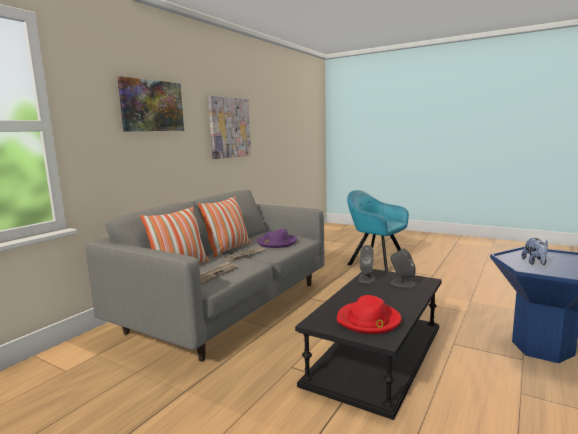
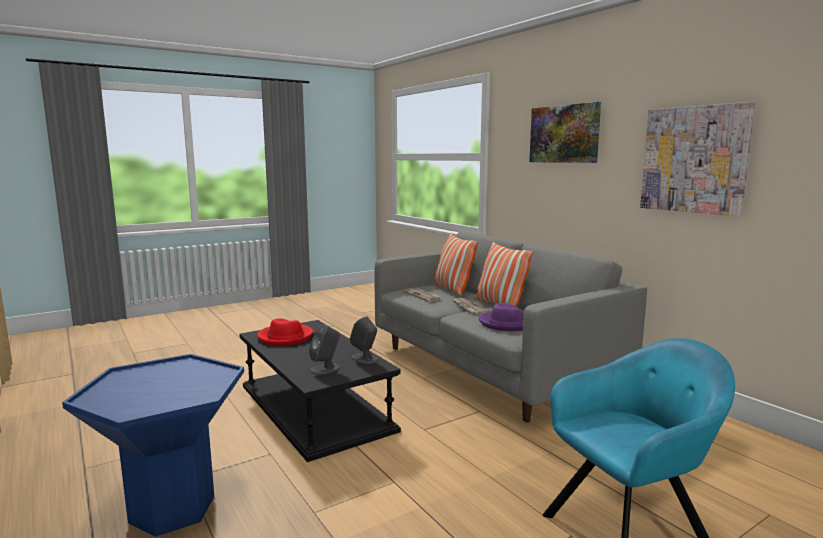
camera: 115 degrees right, 0 degrees up
(535, 263) = (180, 378): plush toy -> none

